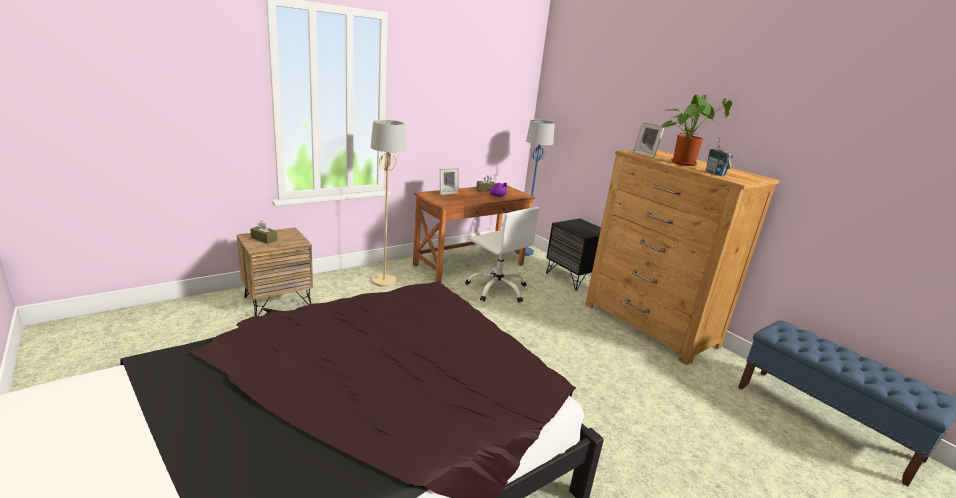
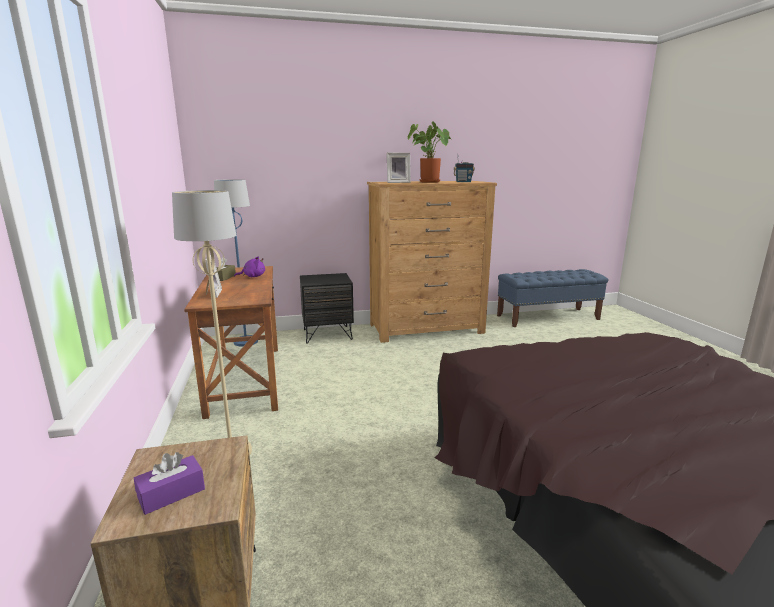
camera: 65 degrees left, 5 degrees down
(264, 239) = (171, 493): brown tissue box -> purple tissue box
(497, 289) = (320, 375): white office chair -> none

